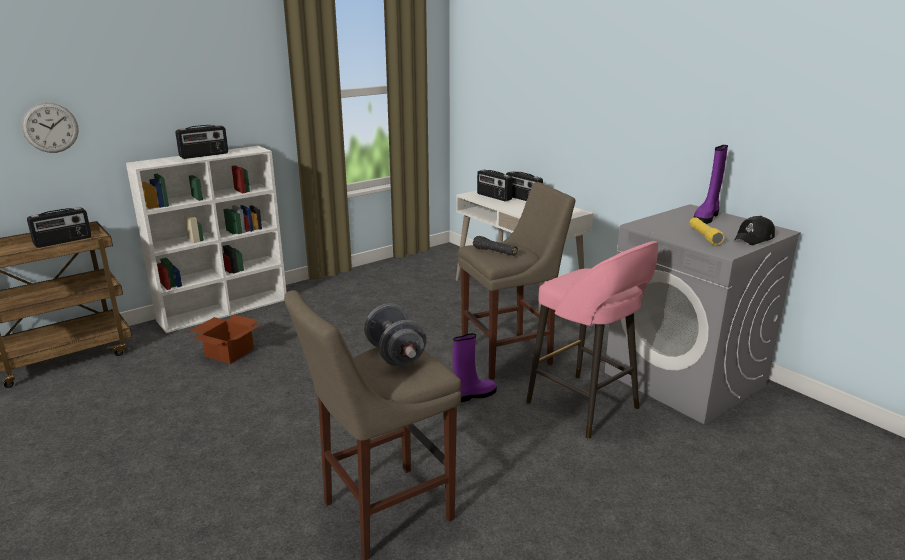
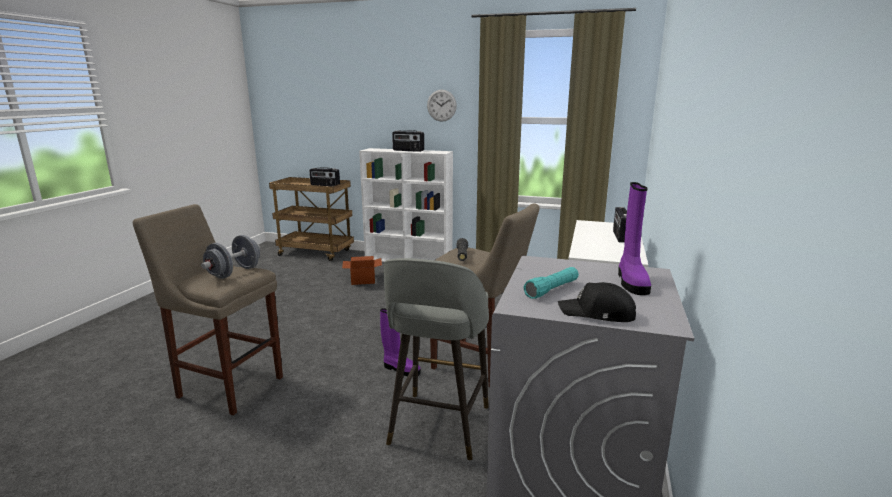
camera: 55 degrees right, 5 degrees down
(50, 127) = (337, 121): wall clock -> wall clock (441, 105)
(493, 197) = (599, 229): radio -> none
(585, 407) = (438, 427): pink stool -> grey stool
(704, 236) = (552, 290): yellow flashlight -> turquoise flashlight
(706, 217) = (631, 282): purple boot -> purple boot turned 90 degrees counterclockwise

